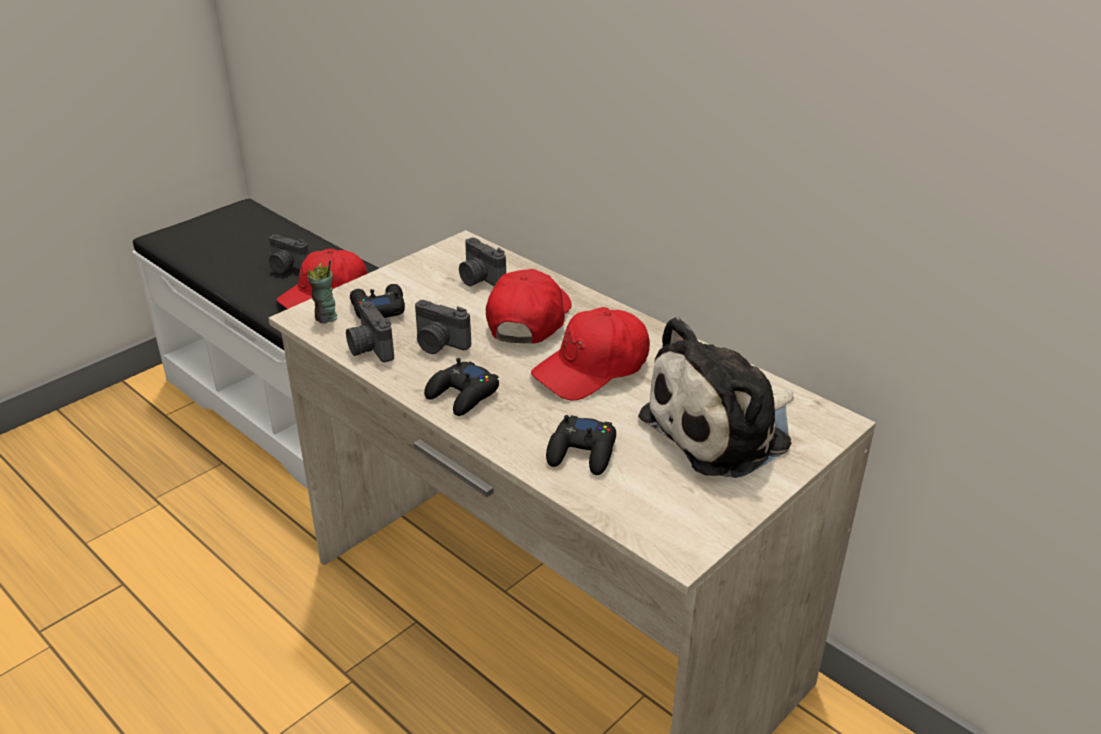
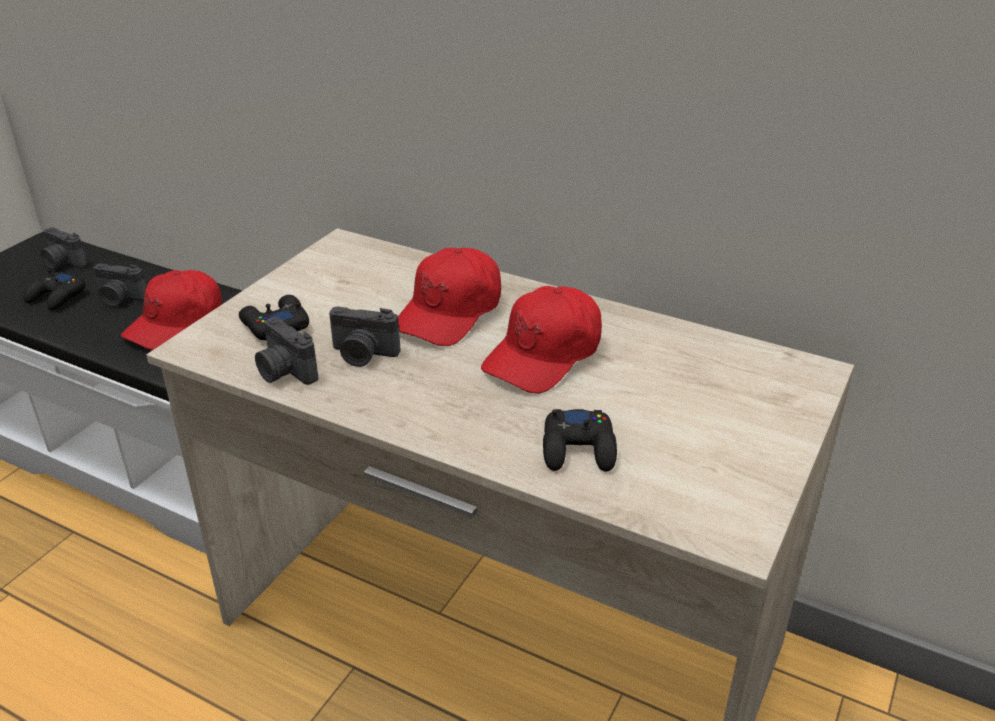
camera: 15 degrees left, 0 degrees up
(326, 318) = (217, 345): cup -> none
(462, 395) = (416, 407): black game controller -> black game controller (57, 297)
(479, 279) = (377, 278): camera -> camera (63, 263)
(528, 319) = (450, 313): red cap -> red cap turned 150 degrees counterclockwise
(723, 430) = (712, 398): plush toy -> none

